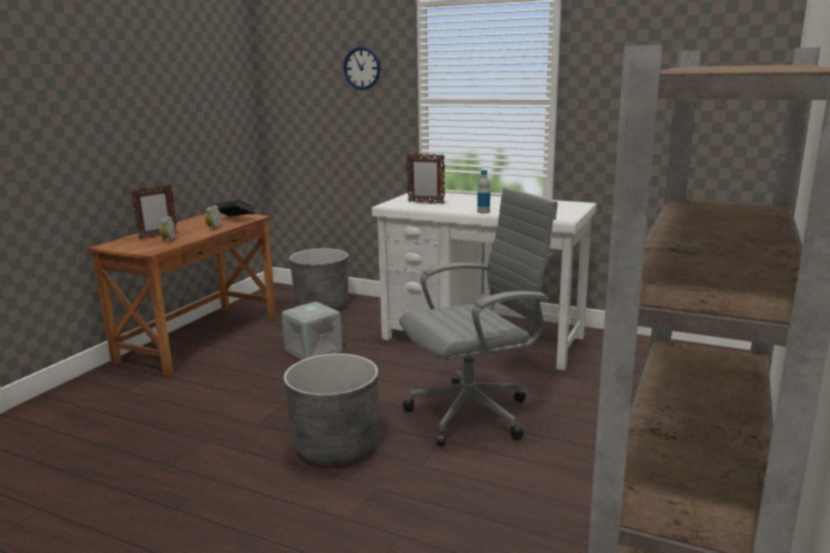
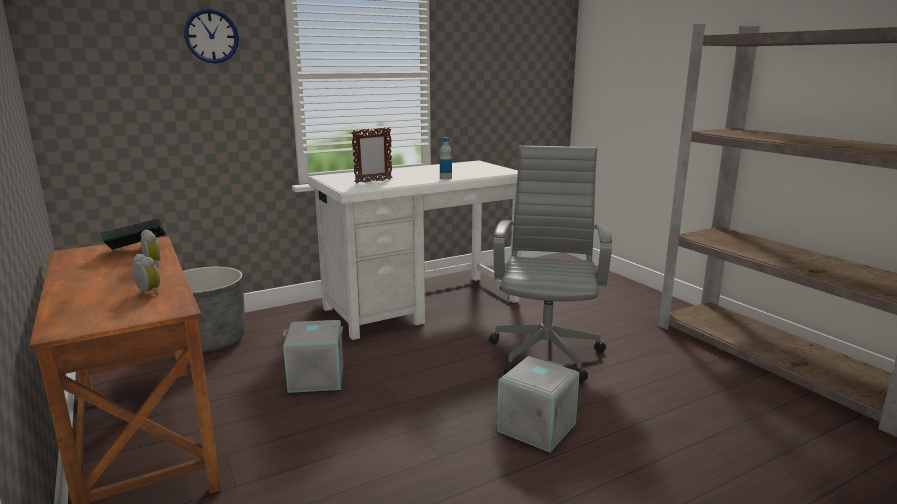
camera: 55 degrees left, 0 degrees up
(158, 236) = (102, 295): picture frame -> none
(335, 446) = (535, 426): grey planter -> grey storage box

